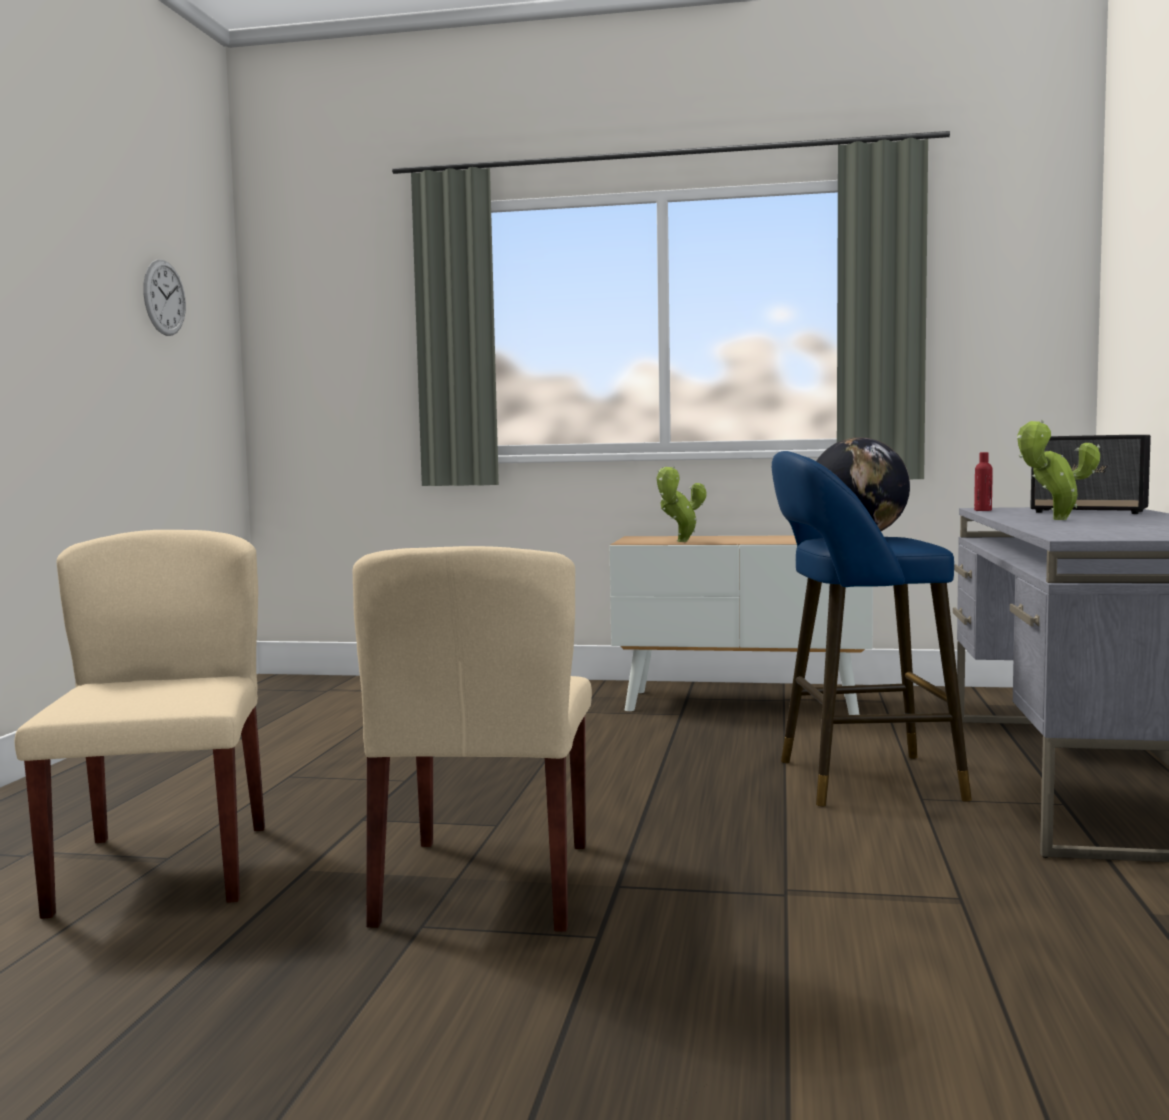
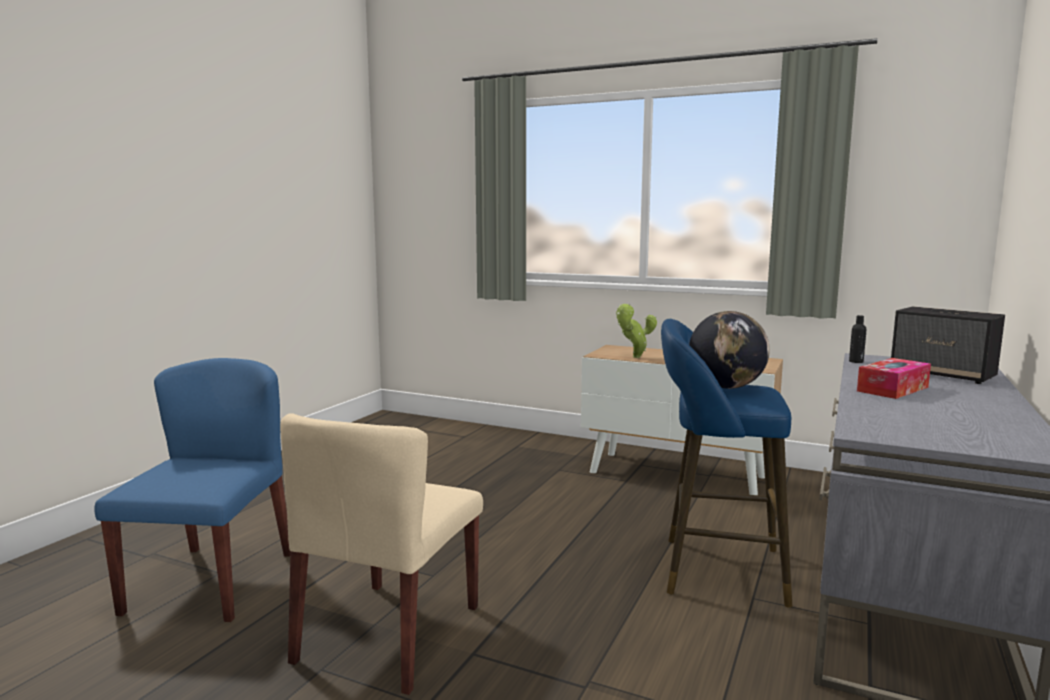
camera: 15 degrees right, 5 degrees up
(163, 867) = (211, 581): beige chair -> blue chair
(164, 297) = (308, 173): wall clock -> none
(983, 510) = (856, 361): red bottle -> black bottle
(1055, 519) = (892, 389): potted plant -> tissue box

